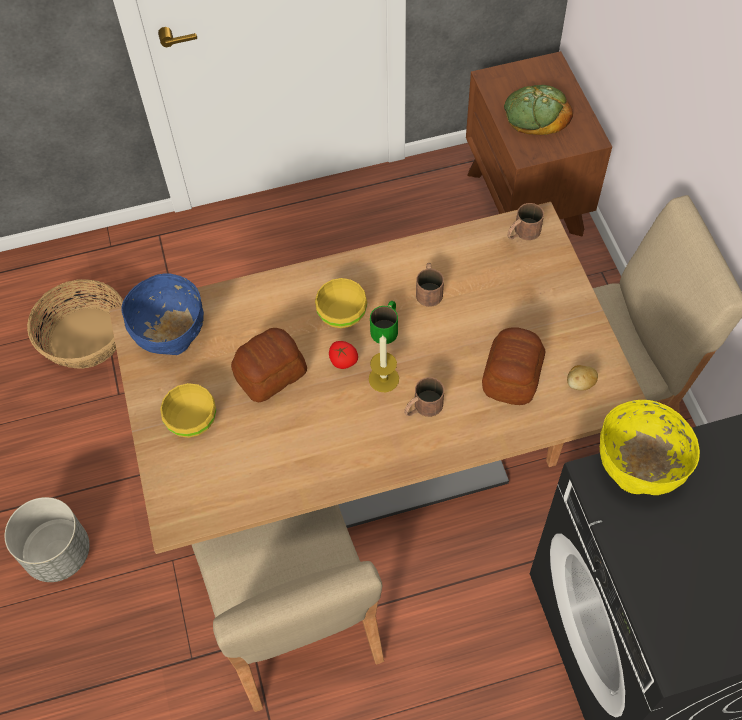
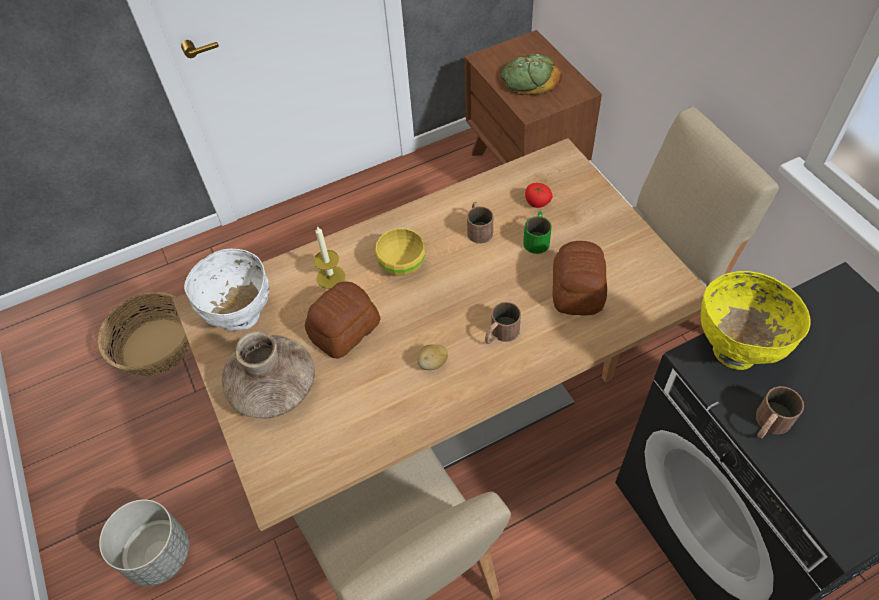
camera: 10 degrees left, 5 degrees down
(173, 339) = (241, 315): blue bowl -> white bowl
(191, 420) = (274, 388): yellow bowl -> brown vase
(343, 361) = (413, 305): tomato -> tomato (537, 203)
(383, 379) = (456, 314): candle -> candle (331, 277)
(386, 326) = (447, 267): green mug -> green mug (537, 238)
(522, 233) = (550, 167): brown mug -> brown mug (768, 424)
(580, 384) = (642, 286): potato -> potato (433, 363)

